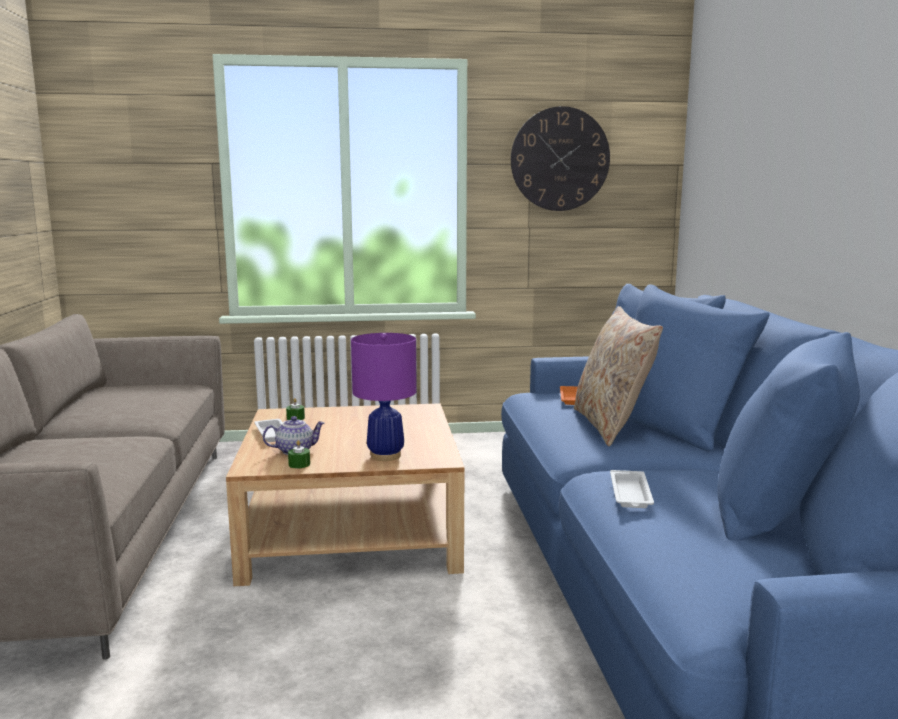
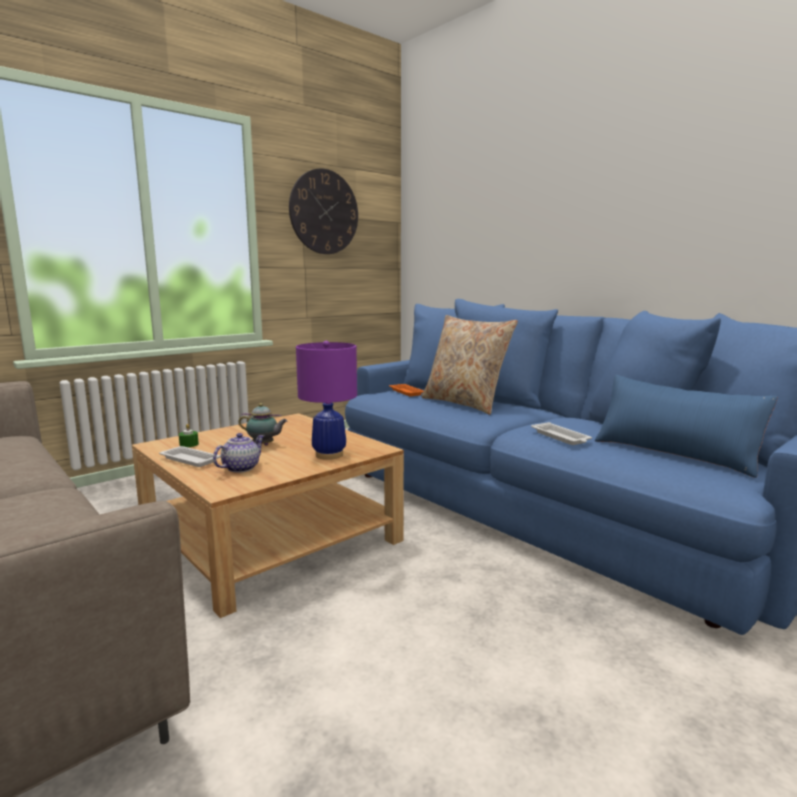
camera: 35 degrees left, 0 degrees up
(299, 464) = (266, 477): green candle -> none
(350, 432) = (264, 445): none -> teapot
(735, 553) = (674, 453): none -> blue pillow

